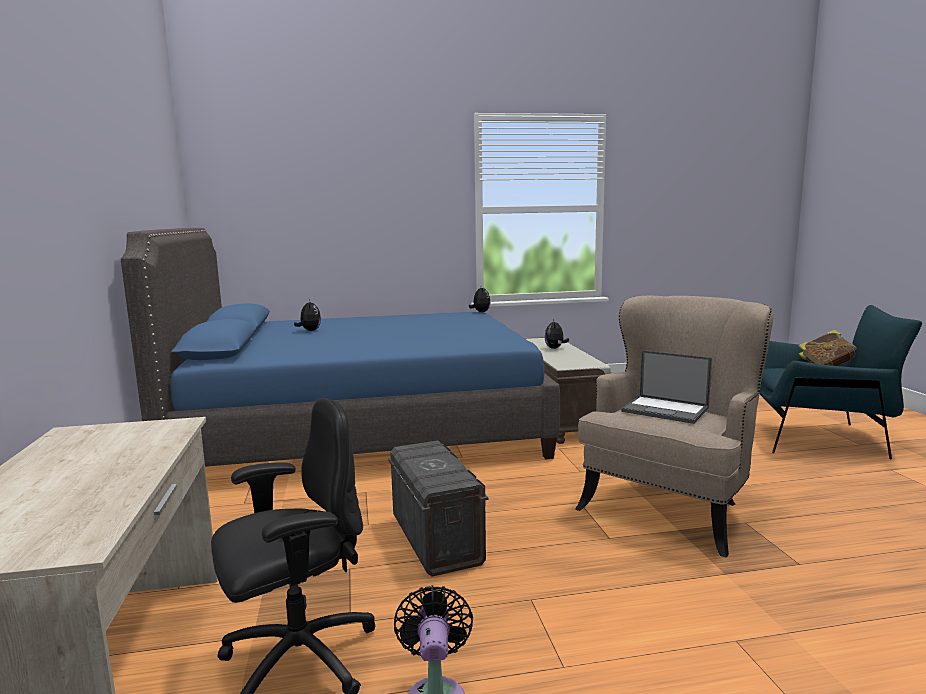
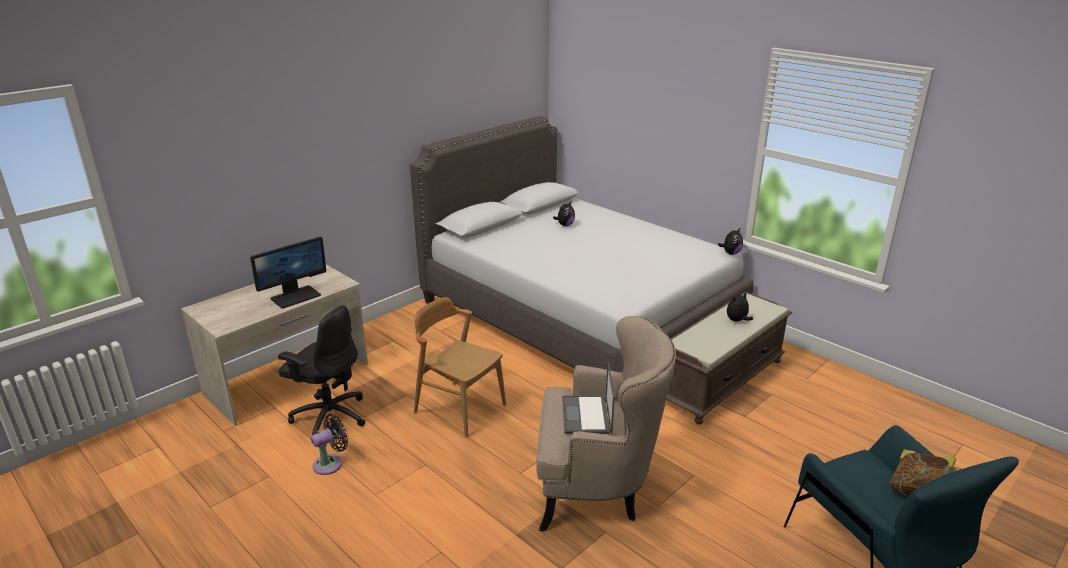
camera: 55 degrees right, 15 degrees up
(130, 461) = (295, 296): none -> monitor
(362, 431) = (578, 315): blue bed -> grey bed
(436, 538) = (460, 408): grey storage box -> brown chair

